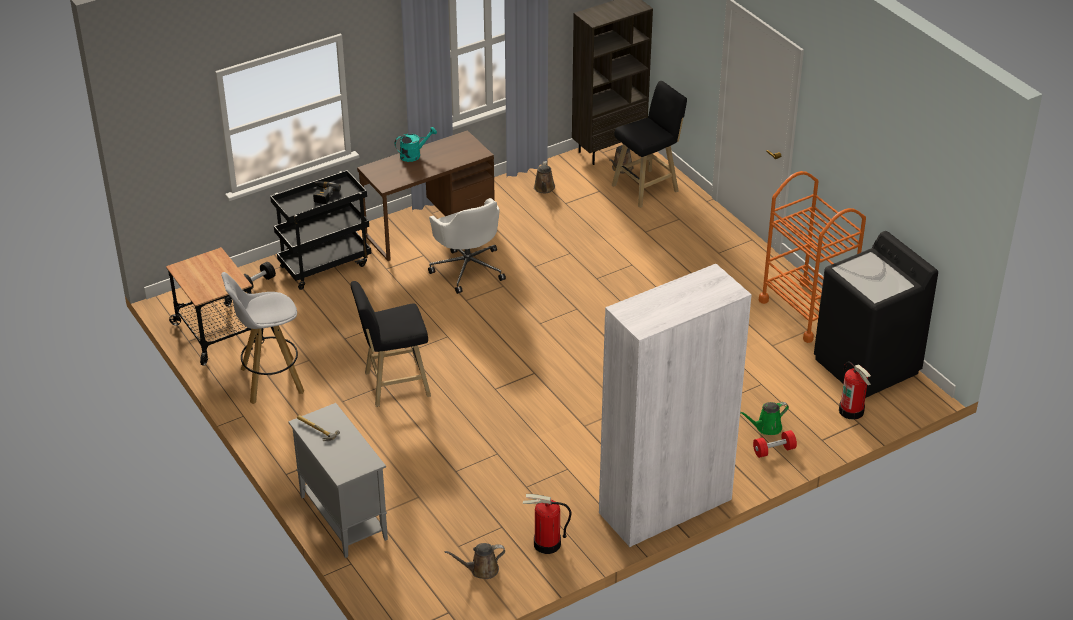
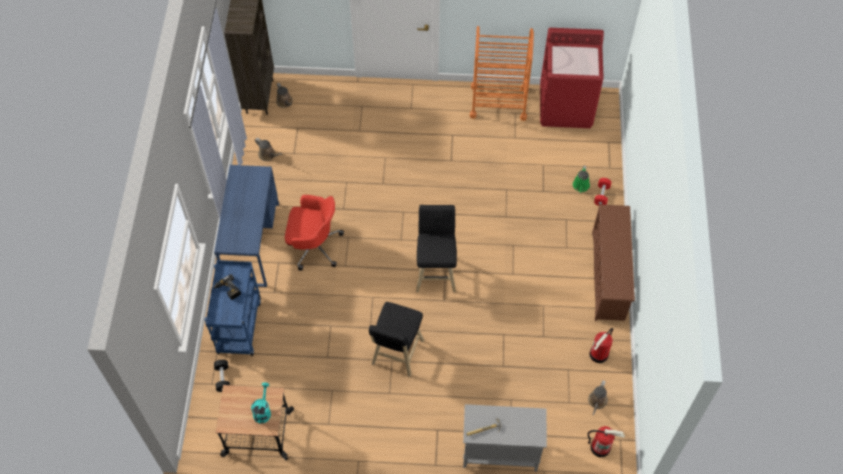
camera: 55 degrees left, 20 degrees up
(270, 381) = (335, 425): white stool -> none
(325, 265) = (239, 326): black cart -> blue cart
(414, 155) = (230, 211): turquoise watering can -> turquoise watering can (262, 410)
(429, 228) = (253, 243): brown desk -> blue desk
(468, 268) = (314, 245): white office chair -> red office chair
(647, 188) = (317, 102): black stool -> black stool (436, 272)
(665, 506) = (609, 276): white bookcase -> brown shoe rack
(851, 411) = (596, 138): fire extinguisher -> fire extinguisher (600, 447)
(867, 366) = (566, 107): black washing machine -> red washing machine

